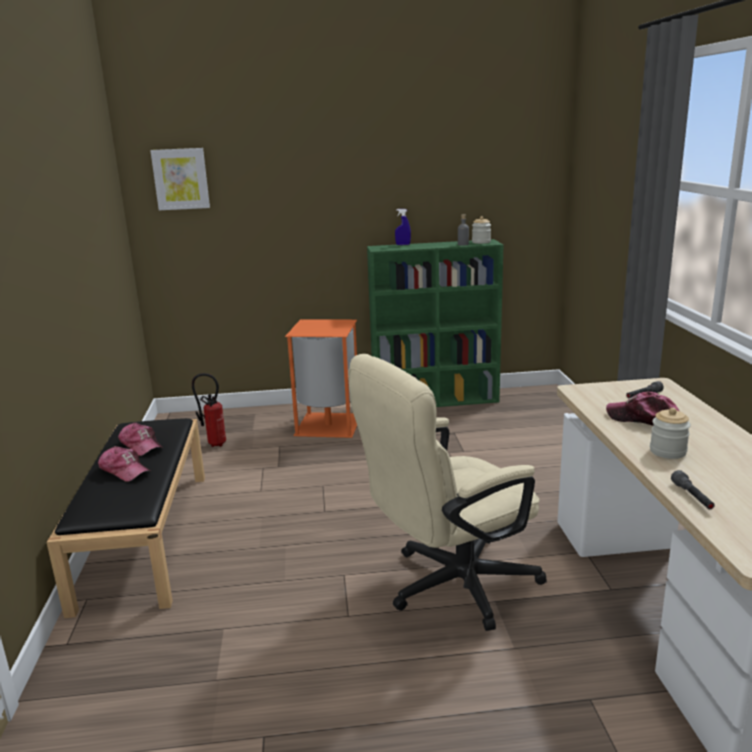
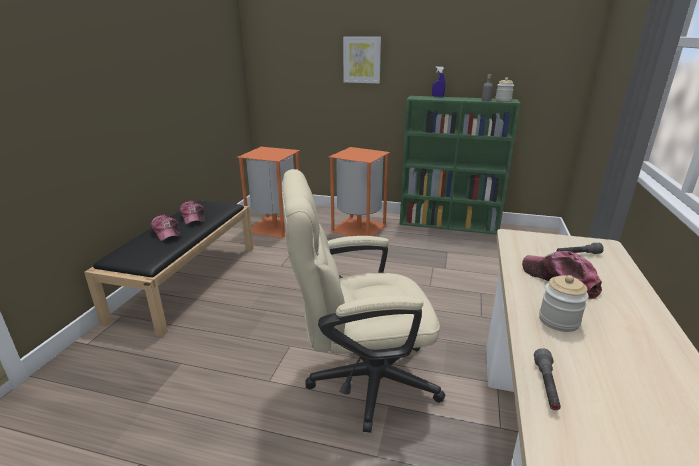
camera: 20 degrees right, 5 degrees up
(181, 179) = (280, 33): picture -> picture (362, 60)
(214, 444) = (276, 226): fire extinguisher -> orange trash can

